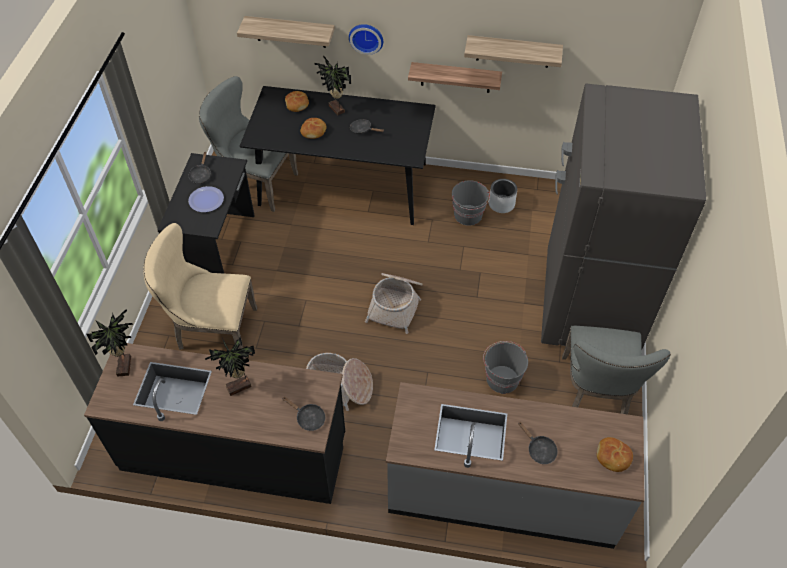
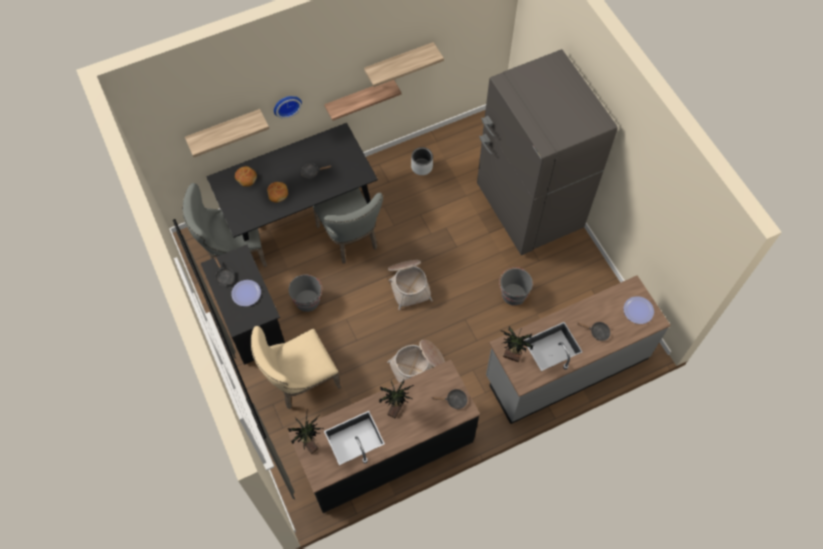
camera: 35 degrees left, 10 degrees up
(335, 110) = (279, 166): potted plant -> potted plant (512, 357)
(468, 215) = (406, 188): grey bucket -> grey bucket (308, 301)
(595, 395) = (575, 269): grey chair -> grey chair (351, 239)
(613, 457) = (638, 310): bread -> plate

